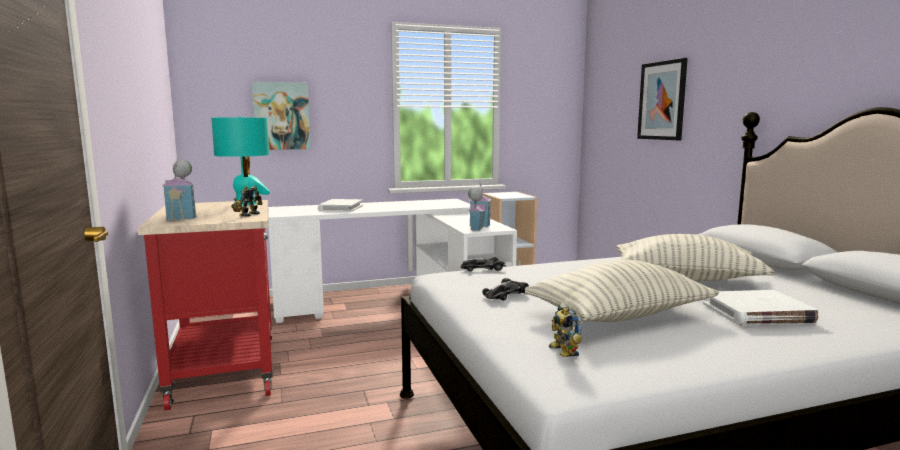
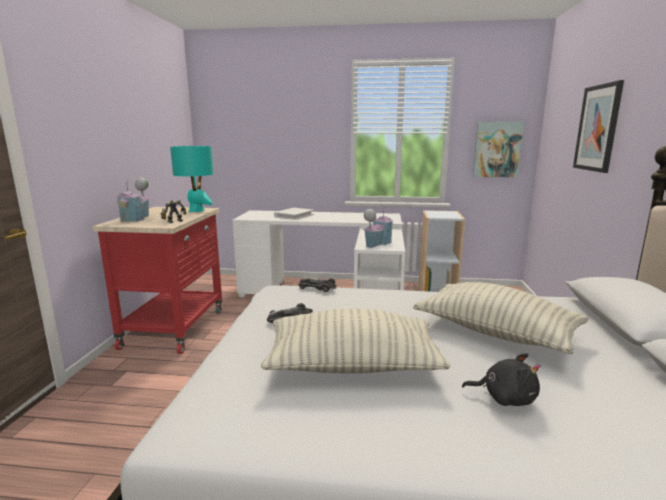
camera: 25 degrees right, 5 degrees up
(281, 116) = (264, 141): picture -> picture (497, 149)
(561, 351) = (233, 394): toy robot -> none
(757, 313) = (504, 397): white book -> black plush toy

